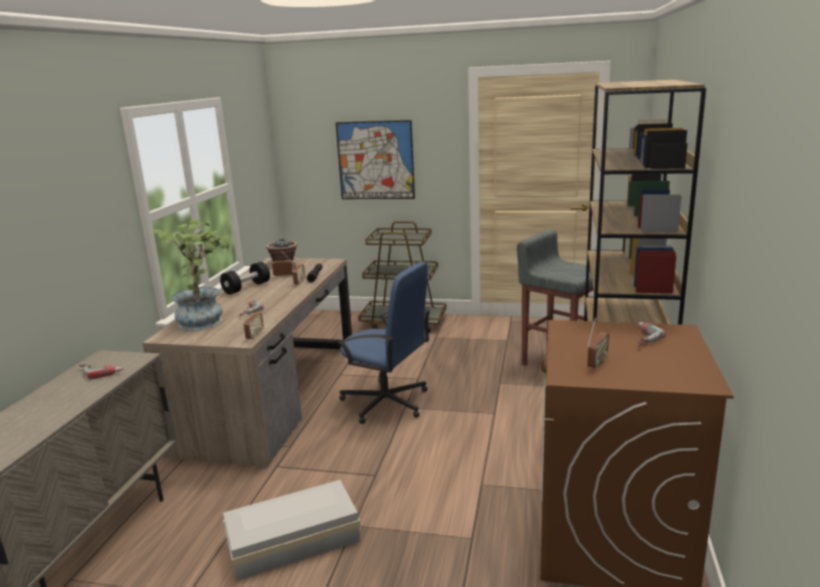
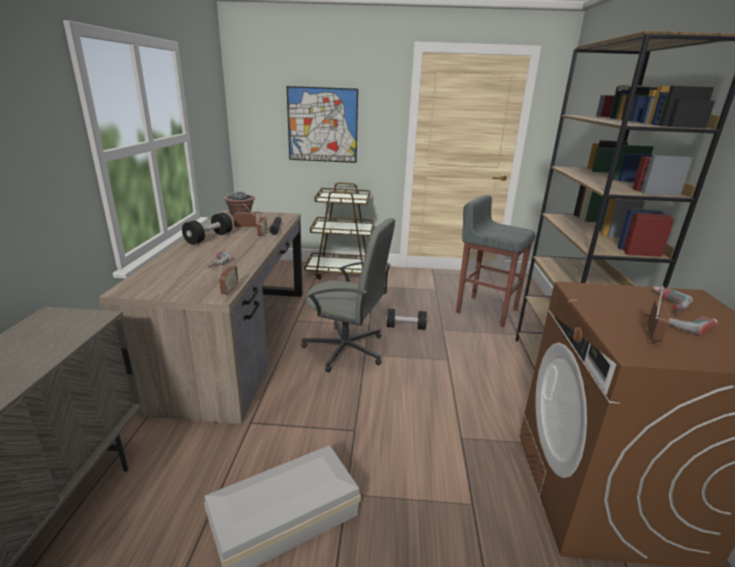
camera: 10 degrees left, 5 degrees up
(101, 370) = (46, 334): power drill -> power drill (680, 323)
(205, 319) = (169, 270): potted plant -> none
(386, 402) = (346, 349): blue office chair -> grey office chair
(458, 380) = (405, 327): none -> black dumbbell

